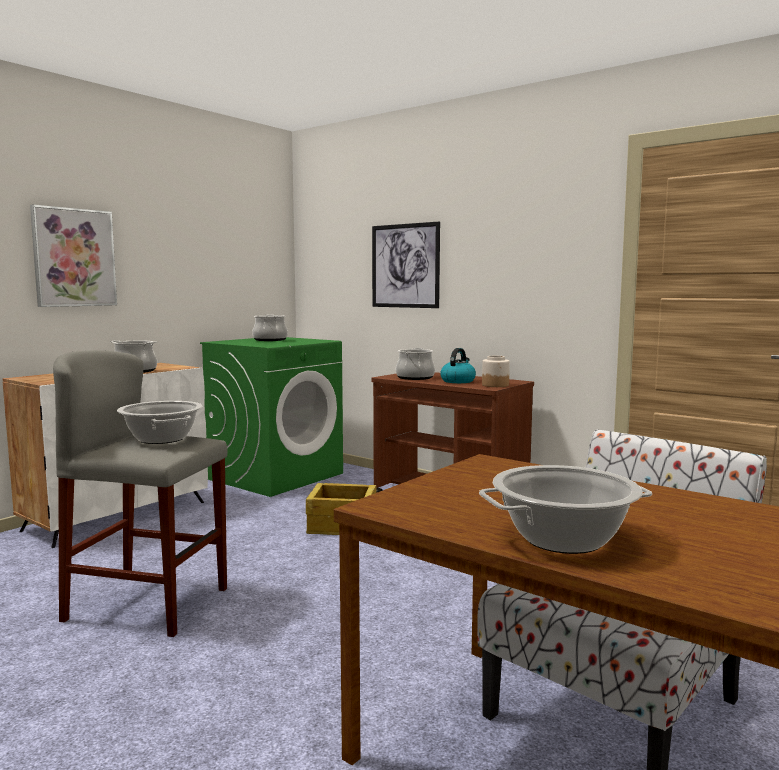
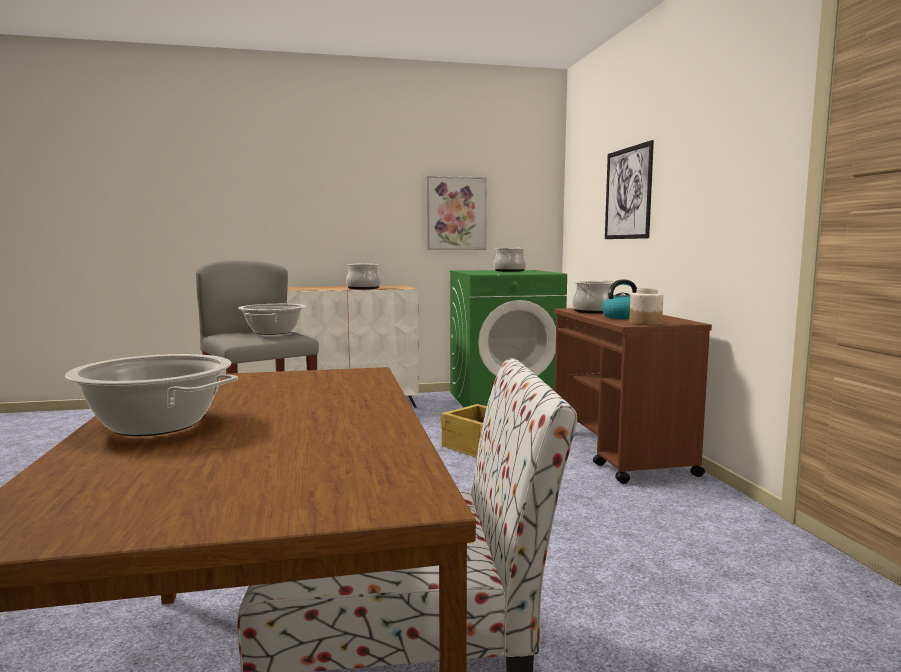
camera: 40 degrees right, 0 degrees up
(74, 257) = (339, 197): picture -> picture (456, 213)

